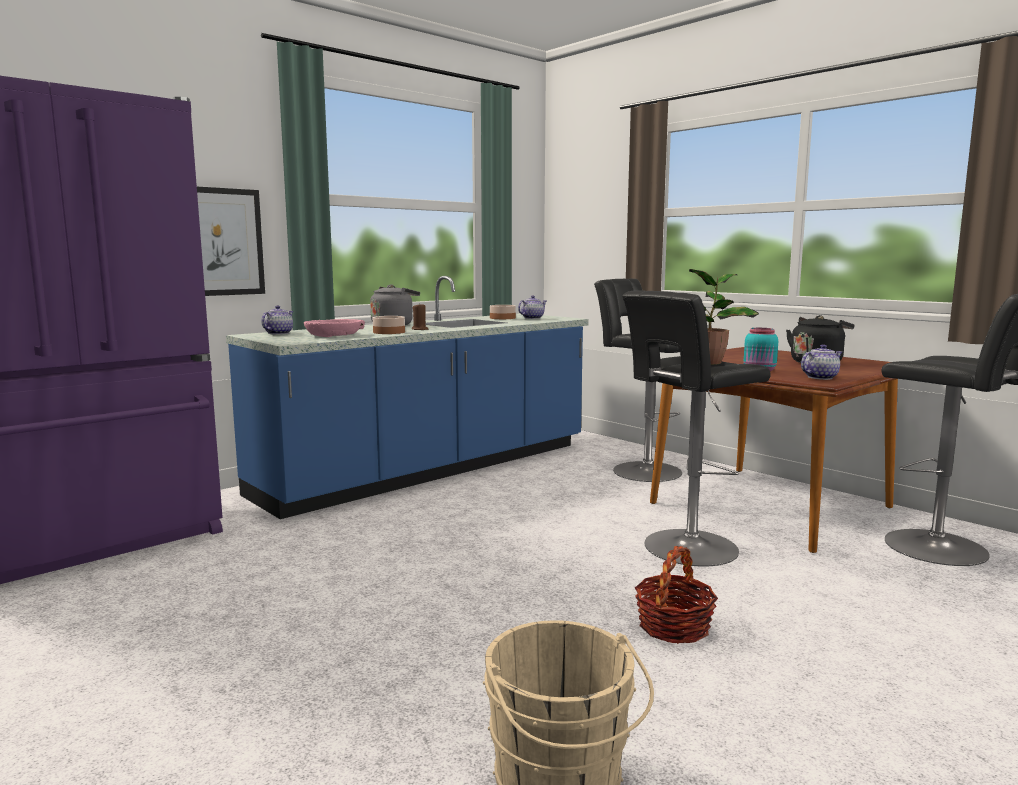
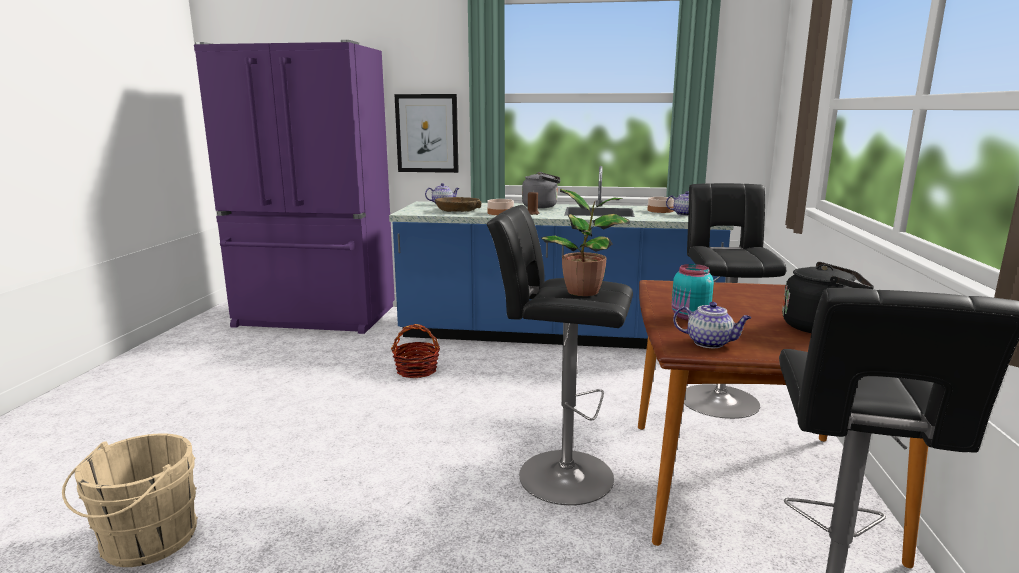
camera: 50 degrees right, 5 degrees up
(333, 335) = (458, 210): pink bowl -> brown bowl
(674, 627) = (394, 516): basket -> basket (417, 370)

